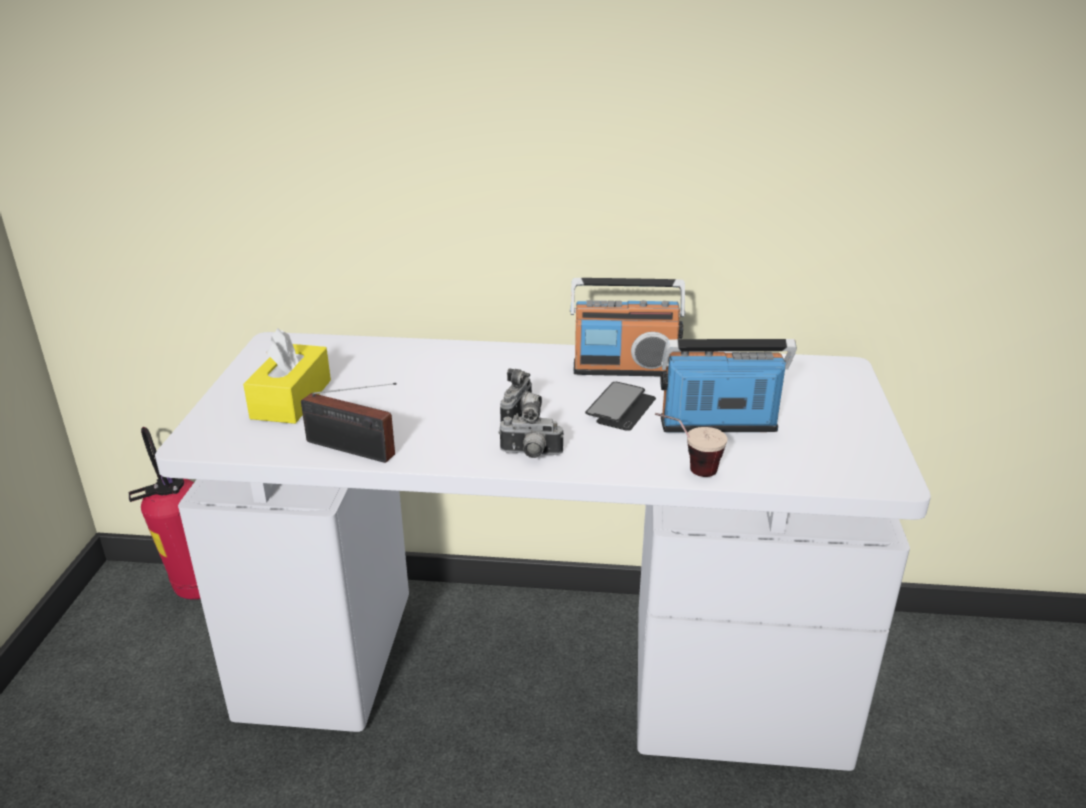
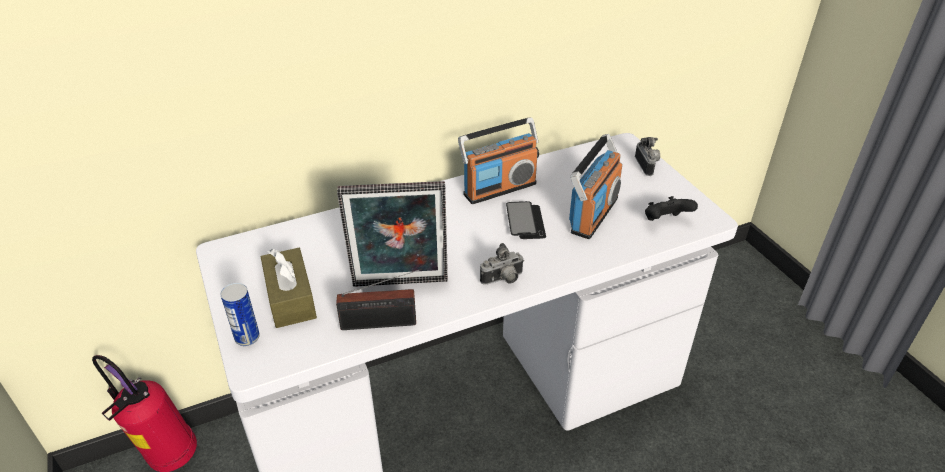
camera: 30 degrees left, 10 degrees up
(216, 418) = (247, 337): none -> can
(291, 399) = (290, 298): yellow tissue box -> brown tissue box
(410, 423) = (400, 285): none -> picture frame
(522, 417) = (470, 252): camera -> camera (647, 166)
(687, 470) = (603, 255): cup -> none
(718, 426) = (593, 214): radio -> radio turned 150 degrees clockwise
(815, 462) = (665, 221): none -> black game controller

